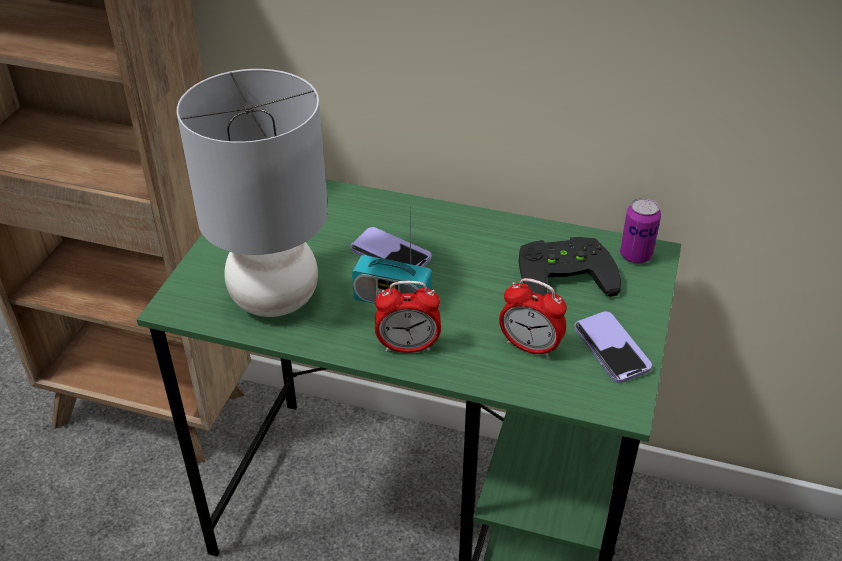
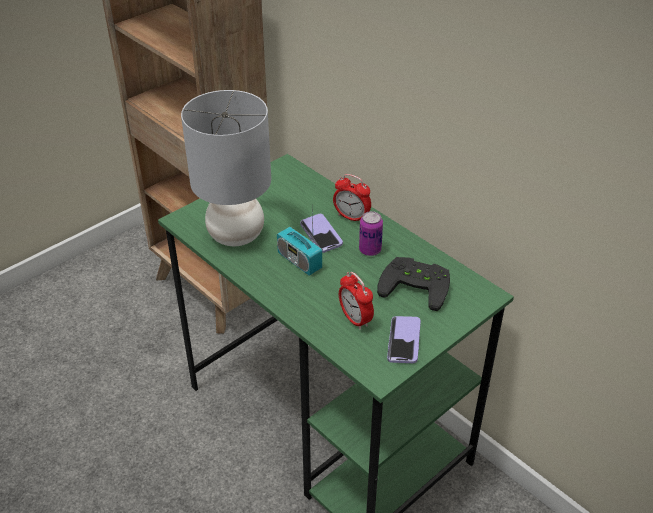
camera: 30 degrees right, 0 degrees up
(408, 347) = (285, 291): alarm clock -> alarm clock (351, 217)
(635, 255) = (474, 292): can -> can (370, 250)

